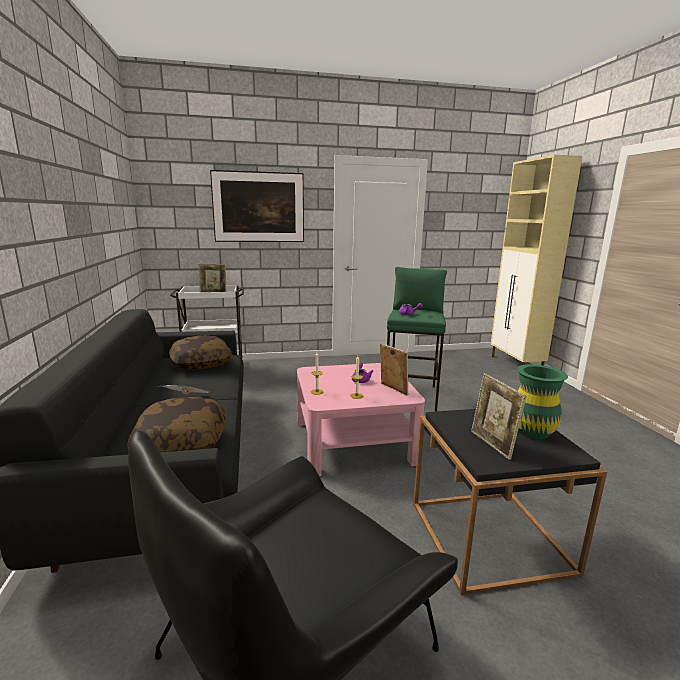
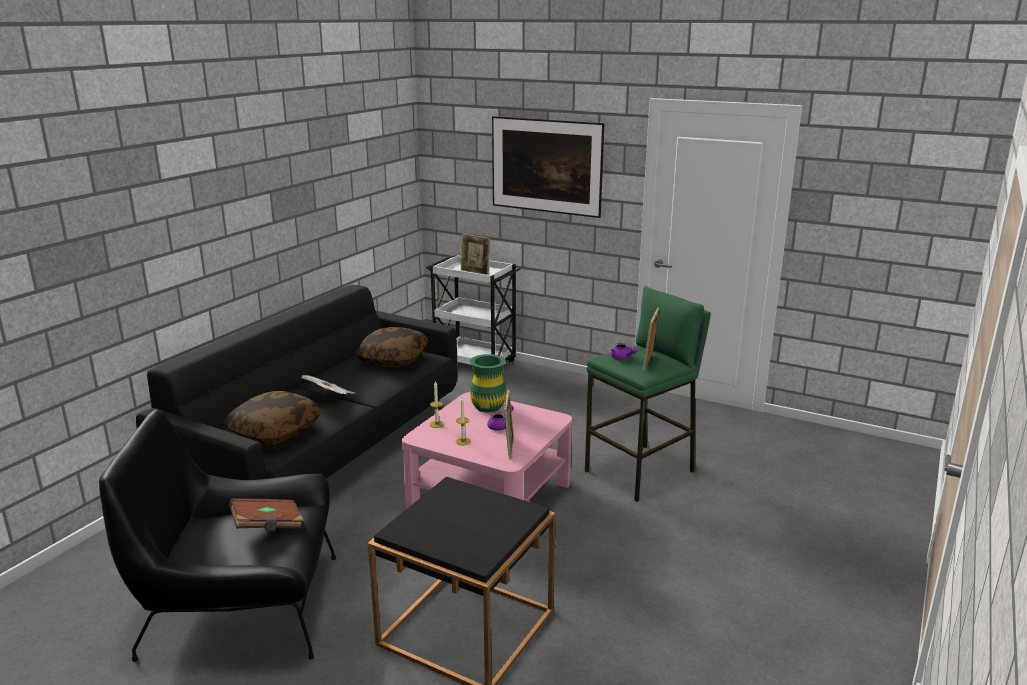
camera: 40 degrees right, 5 degrees up
(317, 528) = (268, 526): none -> brown book
(492, 445) = (433, 523): picture frame -> picture frame (649, 362)
(516, 364) = (901, 485): beige cabinet -> none
(532, 430) = (495, 529): green vase -> green vase (488, 406)

